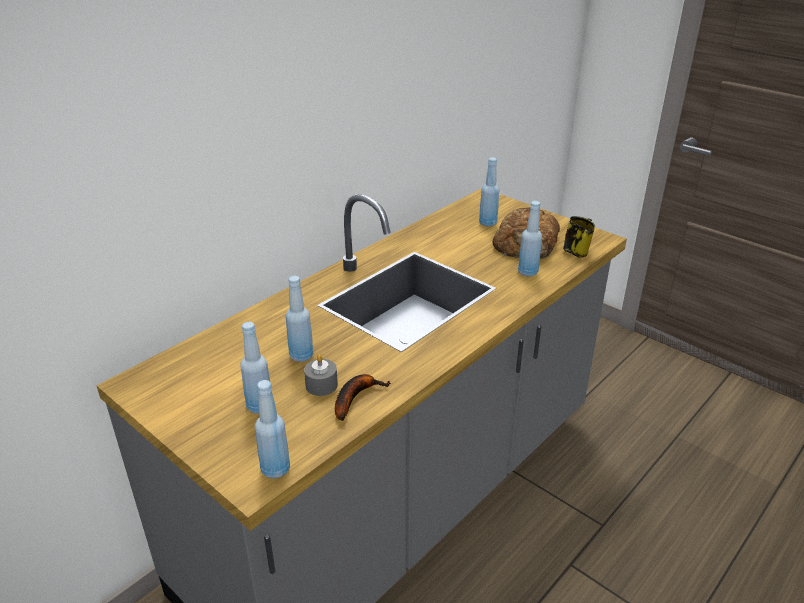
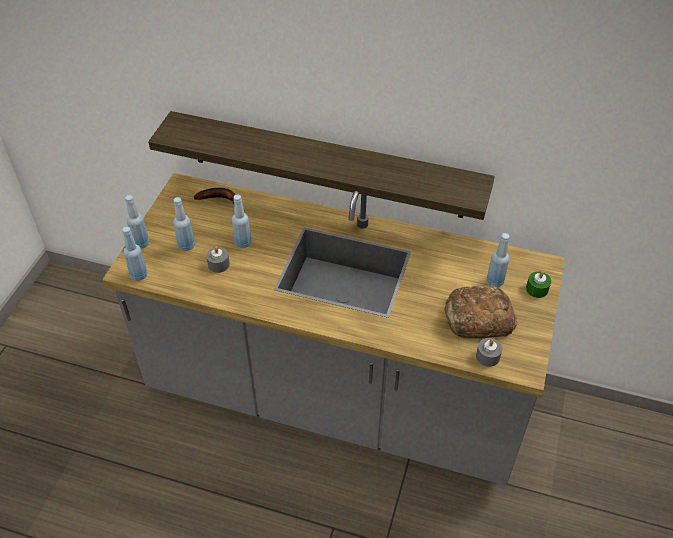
camera: 65 degrees right, 15 degrees up
(284, 226) = (326, 165): none -> shelf
(355, 397) = (214, 285): banana -> banana (219, 198)
(510, 208) = (537, 289): none -> green candle
(527, 272) = (426, 331): blue bottle -> blue bottle (141, 243)
(577, 251) = (487, 356): mug -> grey candle

